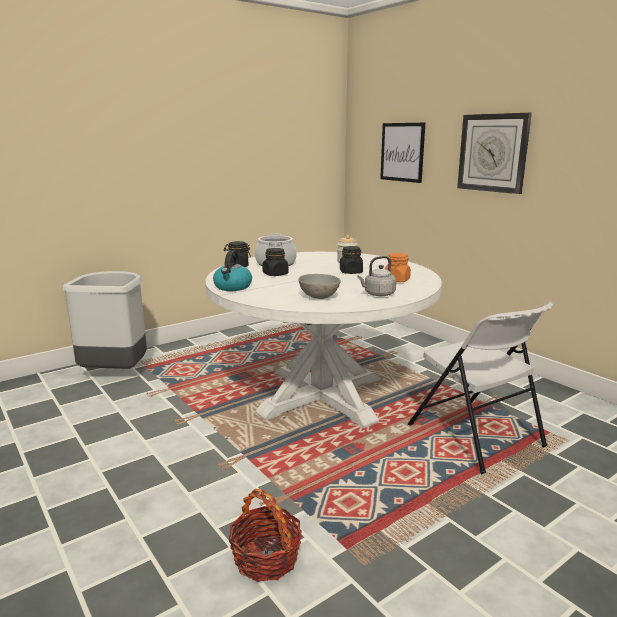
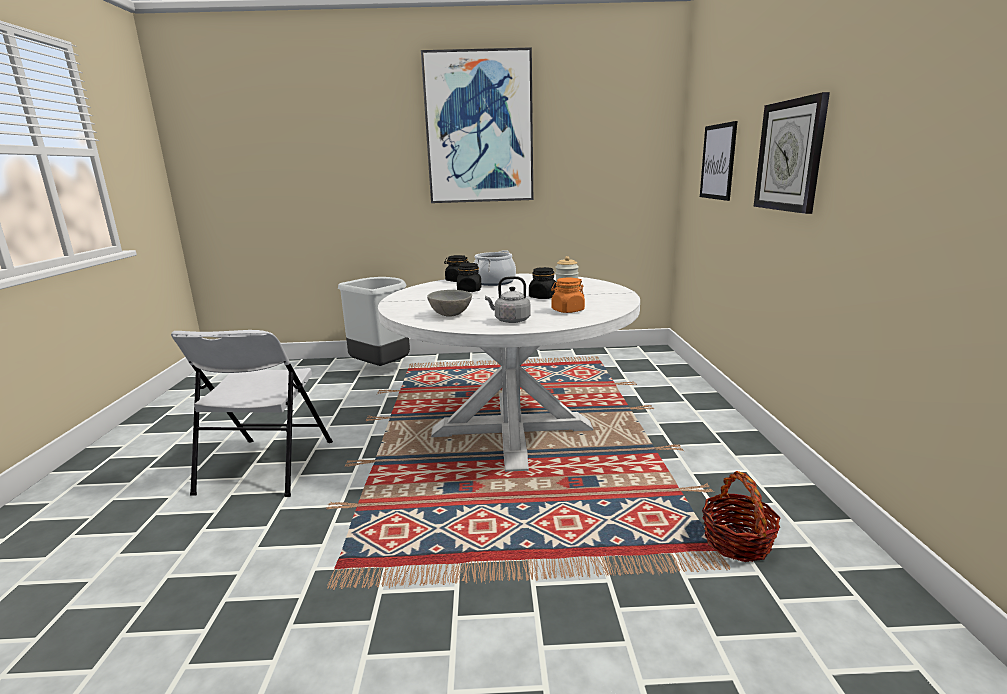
camera: 35 degrees right, 0 degrees up
(188, 113) = (479, 128): none -> picture
(233, 287) = (407, 296): kettle -> none
(266, 558) = (274, 546): basket -> basket (737, 542)
(474, 435) = (611, 519): white chair -> white chair (266, 466)

